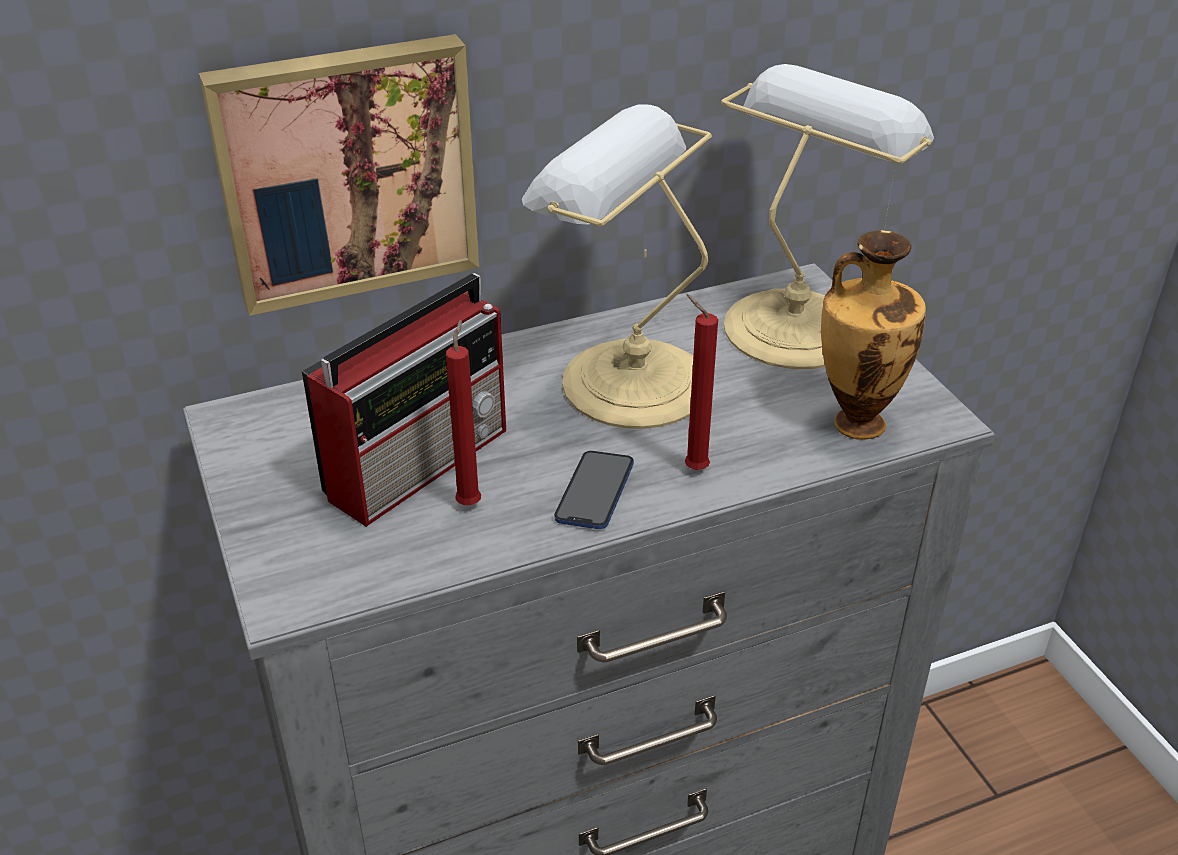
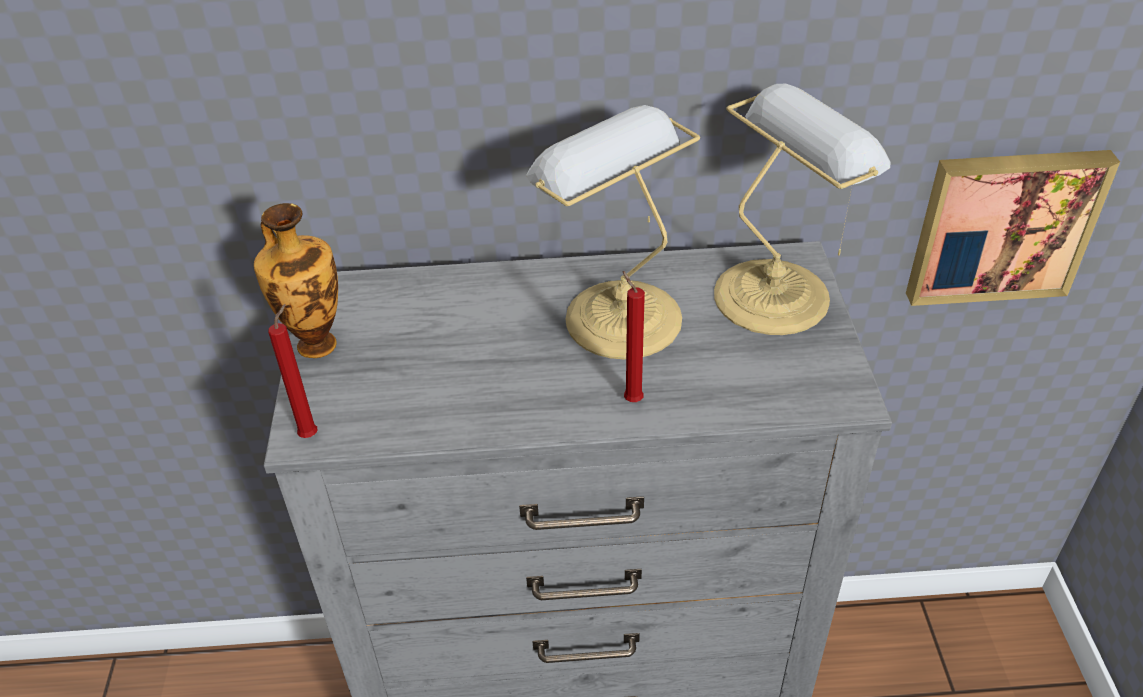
camera: 20 degrees right, 5 degrees up
(346, 171) = (425, 123): picture -> picture (1002, 225)
(421, 460) = (438, 350): radio -> none
(470, 502) = (457, 390): red candle -> red candle (311, 434)
(594, 492) = (549, 402): phone -> none
(855, 422) = (779, 388): vase -> vase (315, 343)

